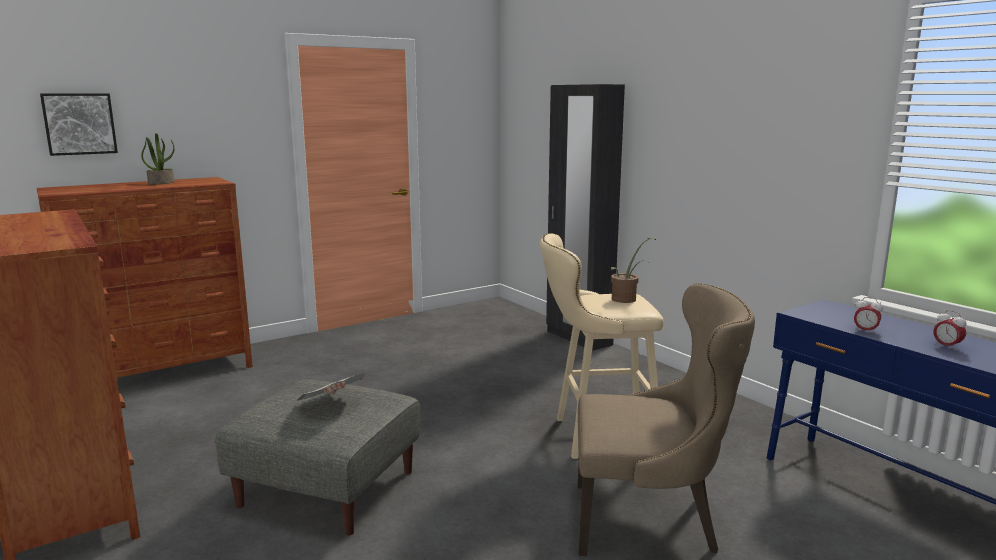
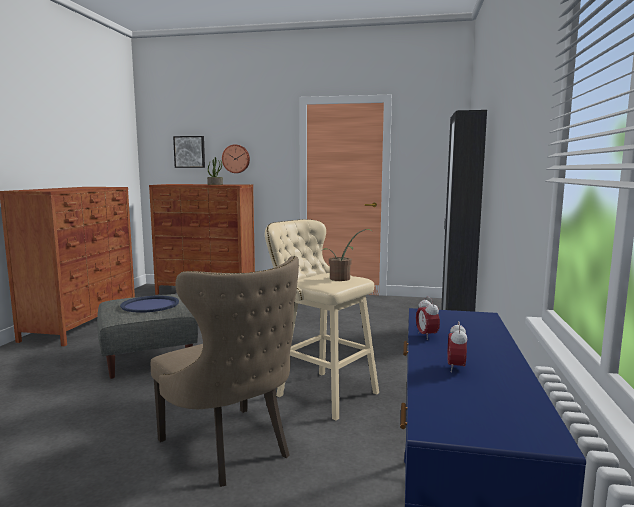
camera: 45 degrees right, 5 degrees down
(180, 134) = (236, 159): none -> wall clock
(332, 405) = (150, 305): newspaper -> blue tray

